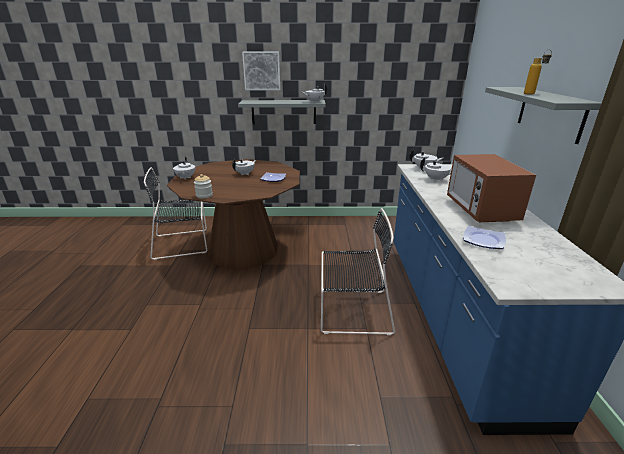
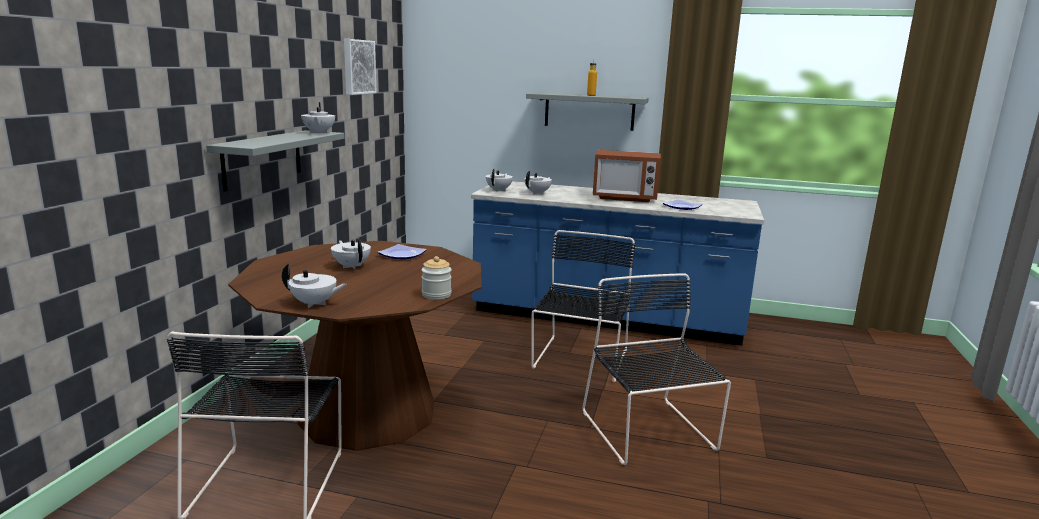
camera: 75 degrees left, 10 degrees down
(248, 360) = (649, 433): none -> black chair
(262, 71) = (231, 85): picture -> picture (358, 67)

